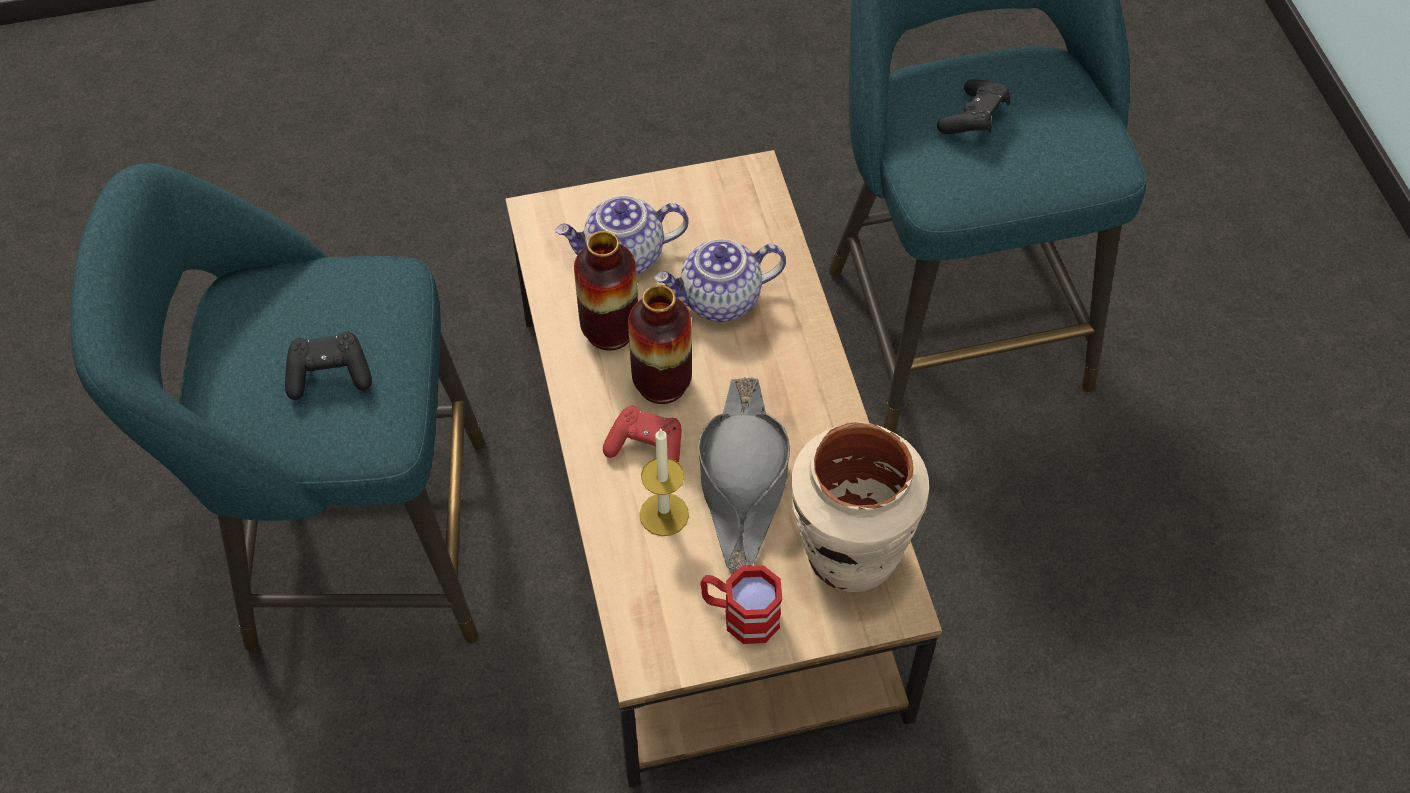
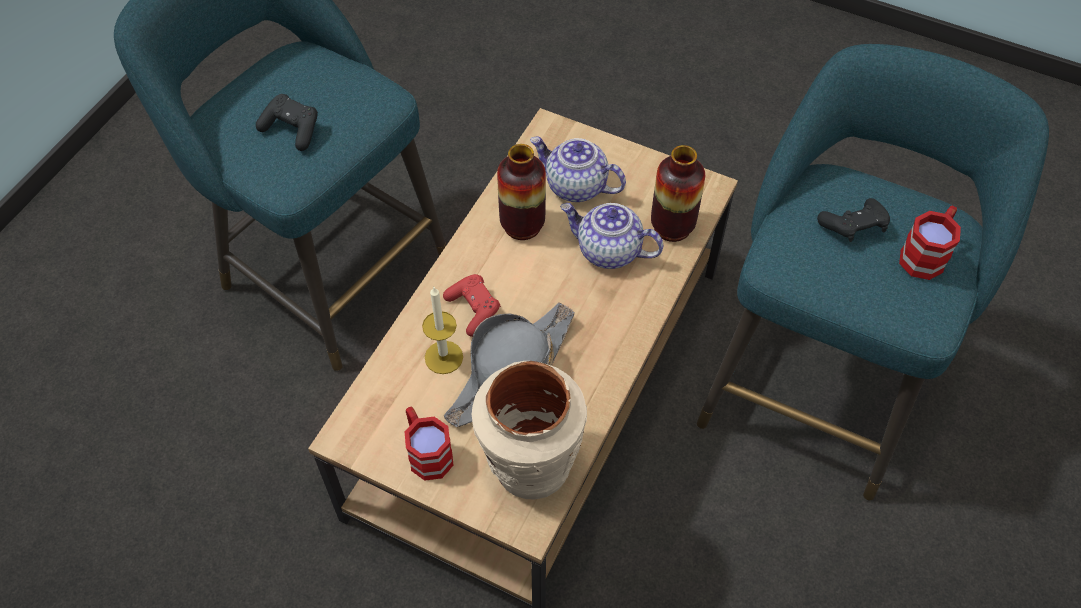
camera: 40 degrees right, 0 degrees up
(662, 383) = (521, 278): vase -> vase (672, 227)
(1054, 103) = (926, 254): none -> red mug

